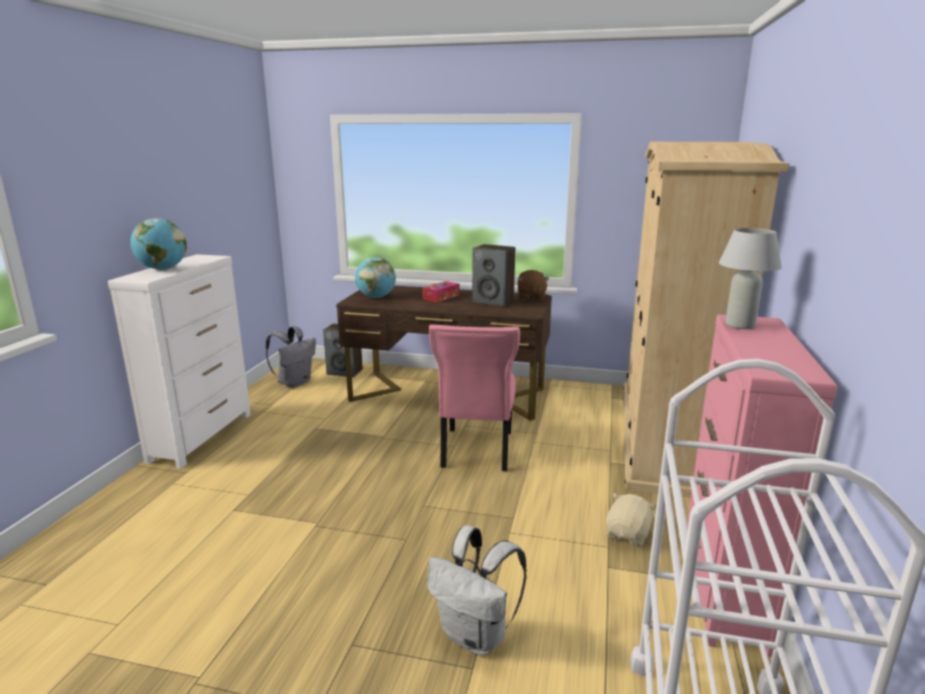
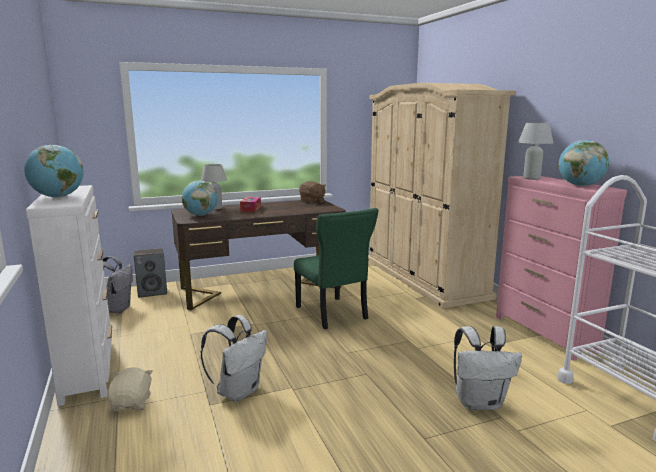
camera: 35 degrees left, 5 degrees down
(271, 506) = (238, 391): none -> white backpack
(409, 290) = (215, 208): none -> white table lamp
(476, 451) = (332, 314): pink chair -> green chair
(493, 302) = (294, 206): speaker -> none
(628, 534) = (475, 328): beige plush toy -> beige plush toy (132, 403)
(770, 358) = (580, 186): none -> globe

